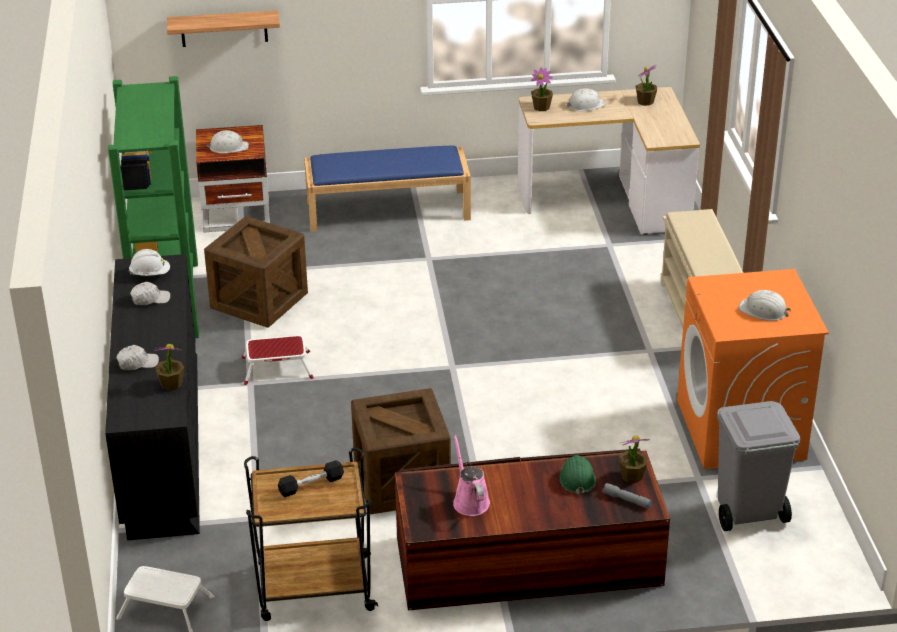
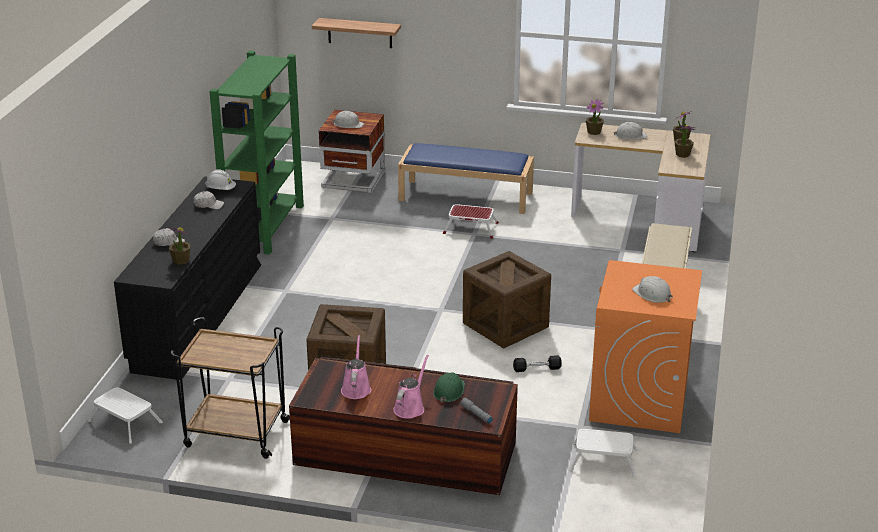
camera: 20 degrees right, 5 degrees down
(259, 301) = (329, 238): crate -> crate (505, 325)
(277, 368) = (311, 285): red step ladder -> red step ladder (470, 228)
(311, 485) = (235, 347): black dumbbell -> black dumbbell (537, 368)
(548, 510) = (410, 407): none -> pink watering can
(631, 476) = (492, 399): potted plant -> potted plant (682, 154)
(747, 513) = (603, 460): grey trash can -> white step ladder

